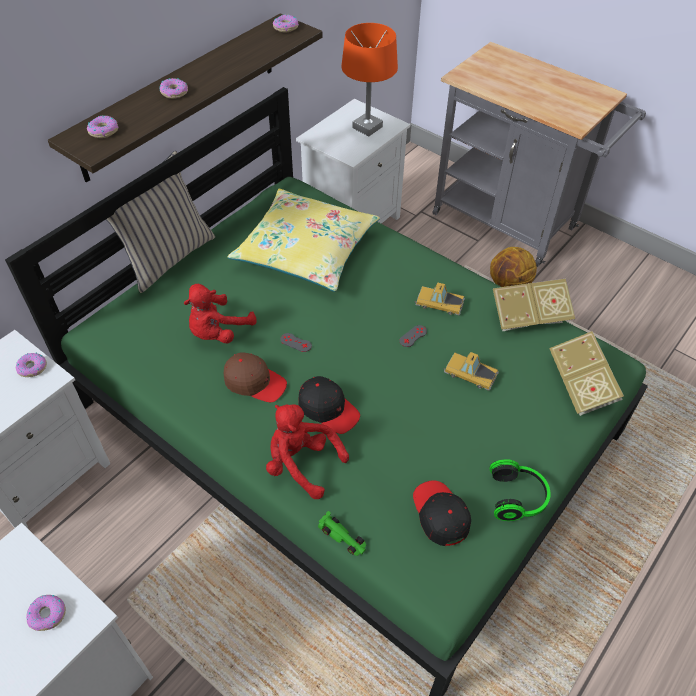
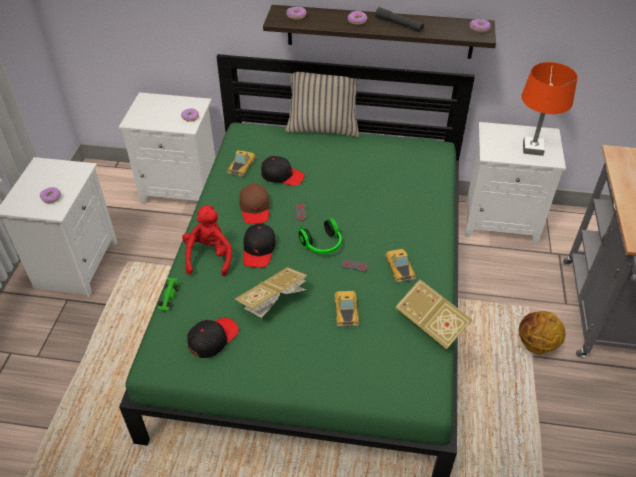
camera: 60 degrees right, 5 degrees down
(163, 361) = (242, 165): none -> toy car
(217, 69) = (399, 24): none -> grey flashlight
(218, 331) = (282, 176): red plush toy -> black cap
(306, 250) = (385, 180): yellow pillow -> none
(518, 497) = (253, 377): headphones -> headphones (322, 245)
(581, 386) = (387, 383): book -> book (273, 301)

